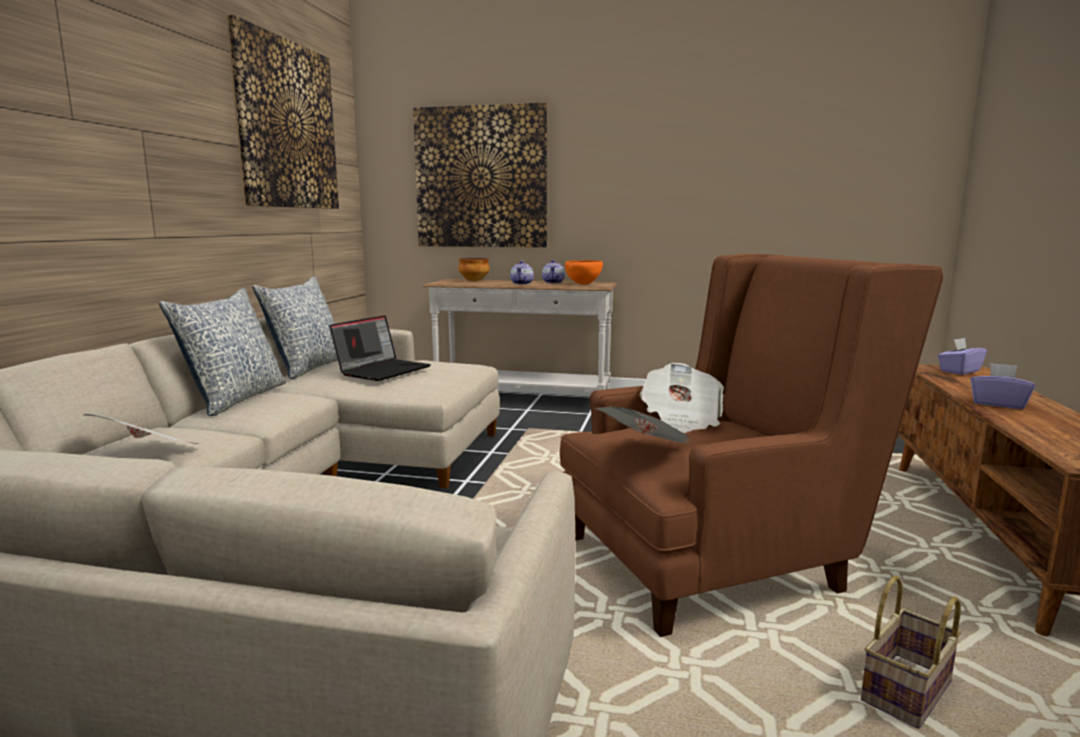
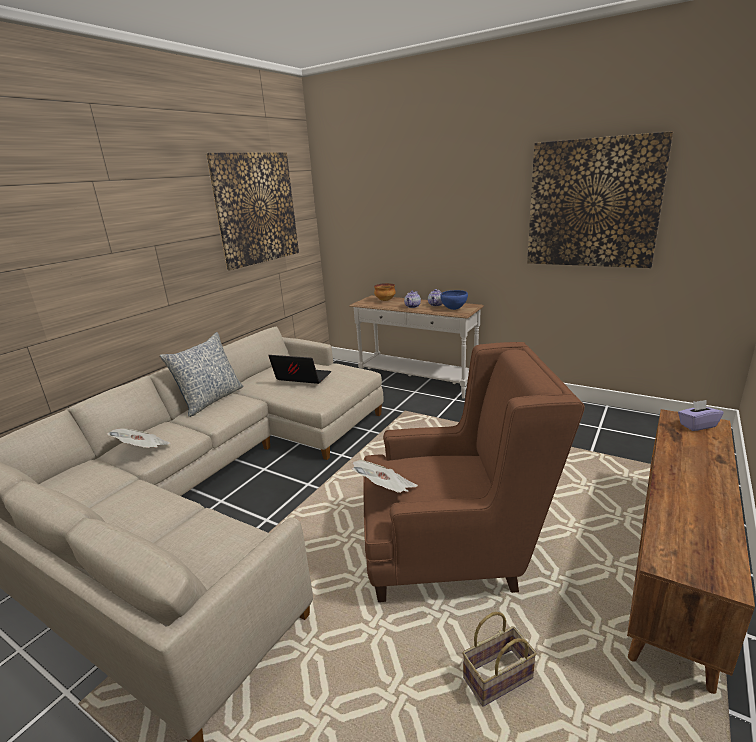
camera: 20 degrees right, 10 degrees up
(308, 367) = (265, 370): pillow -> none
(383, 370) = (301, 378): laptop -> laptop turned 120 degrees counterclockwise
(481, 177) = (391, 226): picture -> picture (592, 204)
(583, 284) = (454, 309): orange bowl -> blue bowl
(681, 421) = (434, 459): newspaper -> none
(997, 404) = (680, 475): purple tissue box -> none

